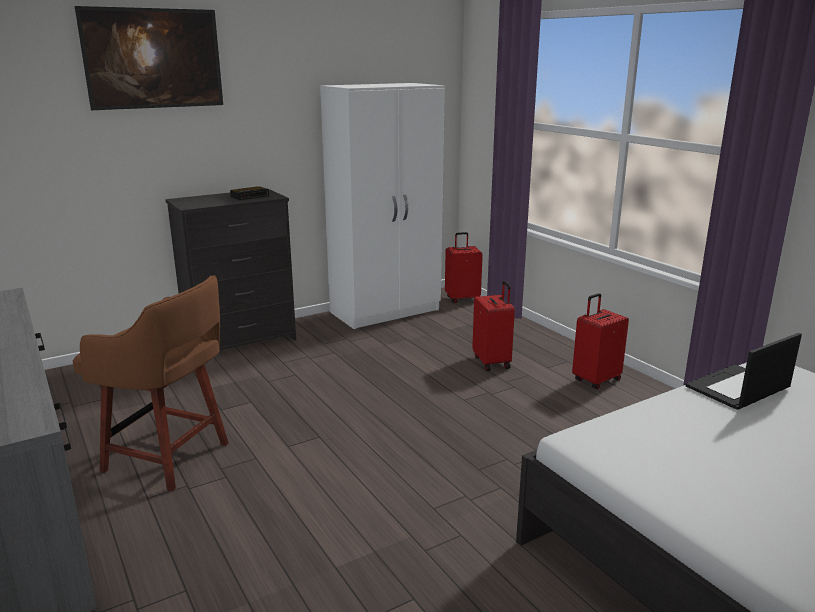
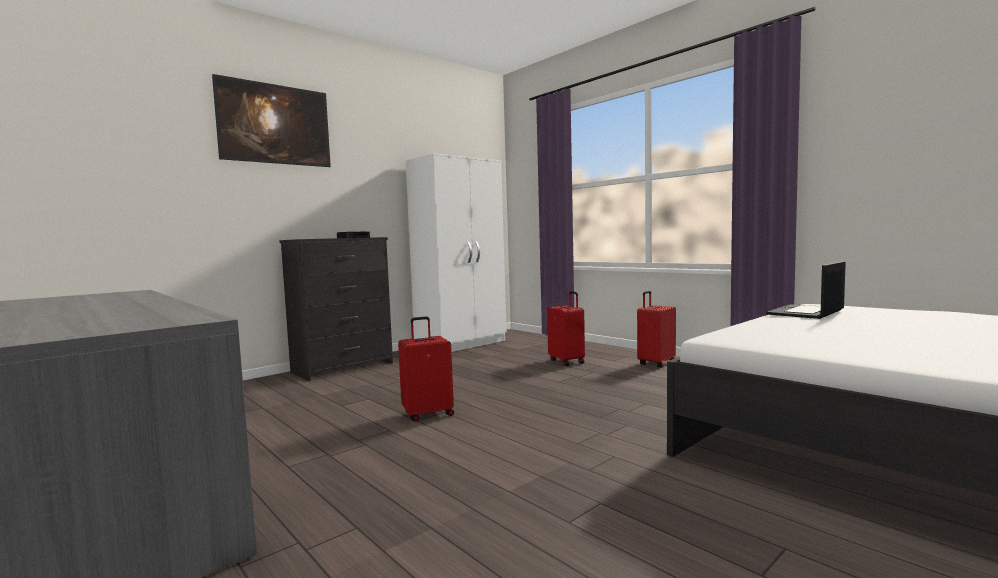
camera: 10 degrees left, 15 degrees down
(170, 458) = (302, 438): brown stool -> none
(462, 299) = (520, 334): red suitcase -> red suitcase (428, 414)

